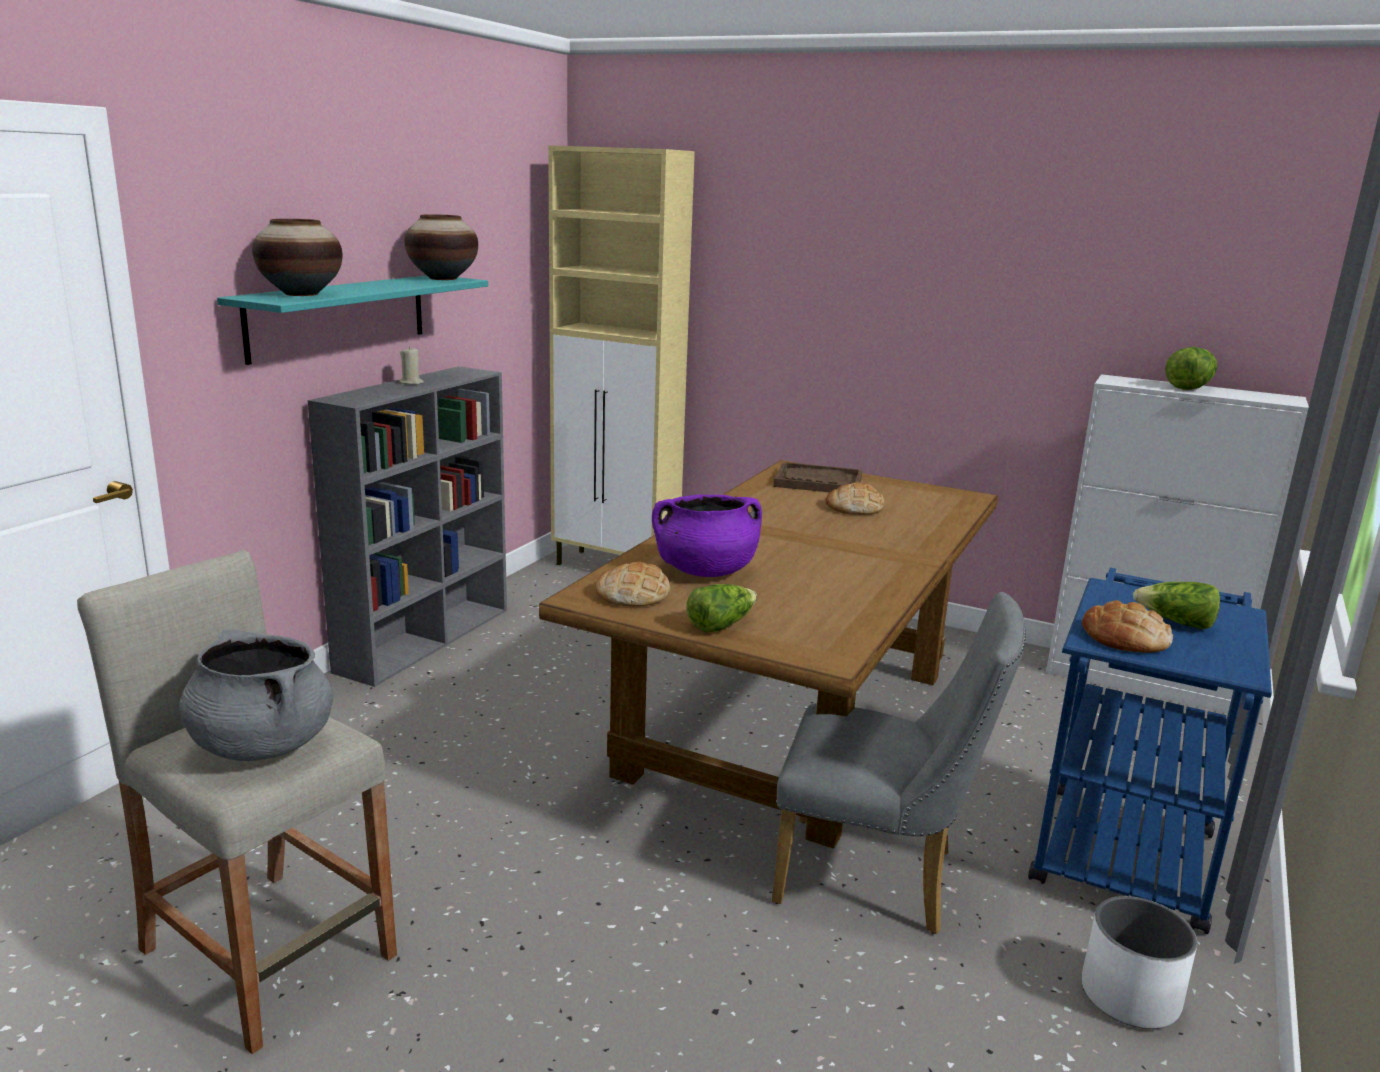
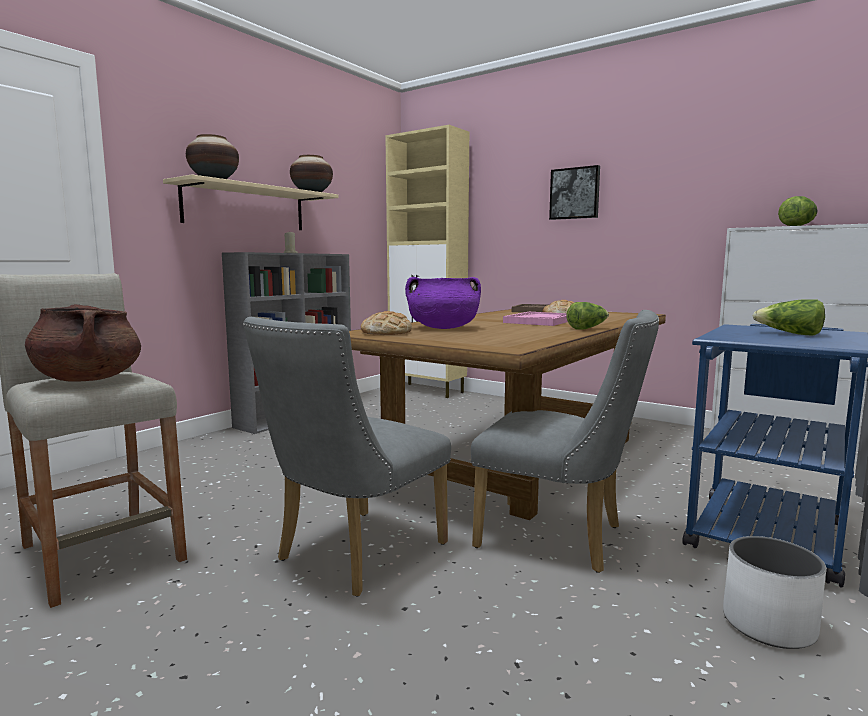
camera: 10 degrees right, 10 degrees down
(262, 744) = (88, 379): grey cooking pot -> brown cooking pot
(339, 316) = (245, 208): turquoise shelf -> beige shelf
(621, 930) = (353, 556): none -> grey chair
(720, 625) = (437, 340): lettuce -> lettuce (587, 328)
(831, 534) = (539, 321): none -> pink tray
(868, 281) = (575, 193): none -> picture
(1126, 637) = (746, 337): bread -> none

